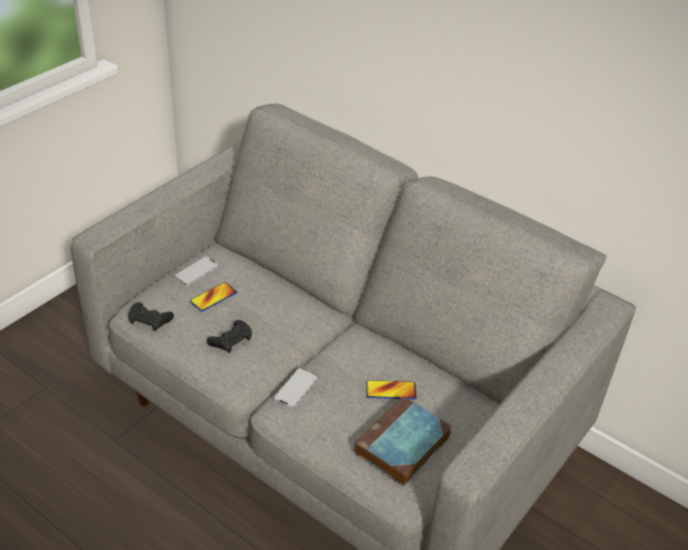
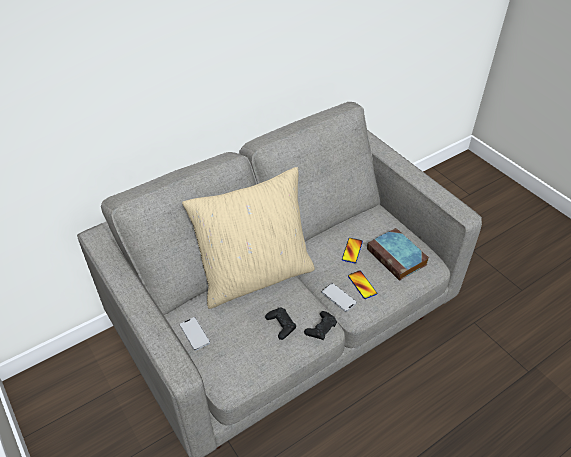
camera: 70 degrees left, 5 degrees up
(150, 320) = (240, 375): black game controller -> black game controller (321, 328)
(213, 297) = (230, 328): phone -> phone (362, 285)
(303, 302) = (255, 275): none -> beige pillow

